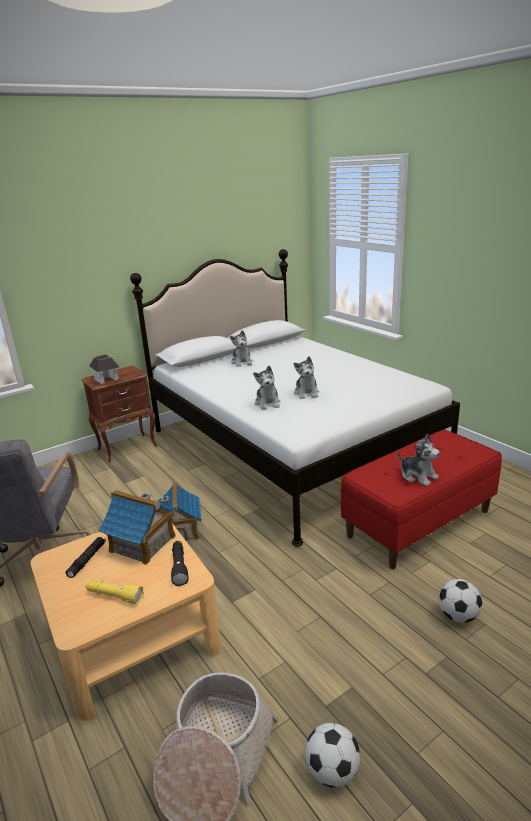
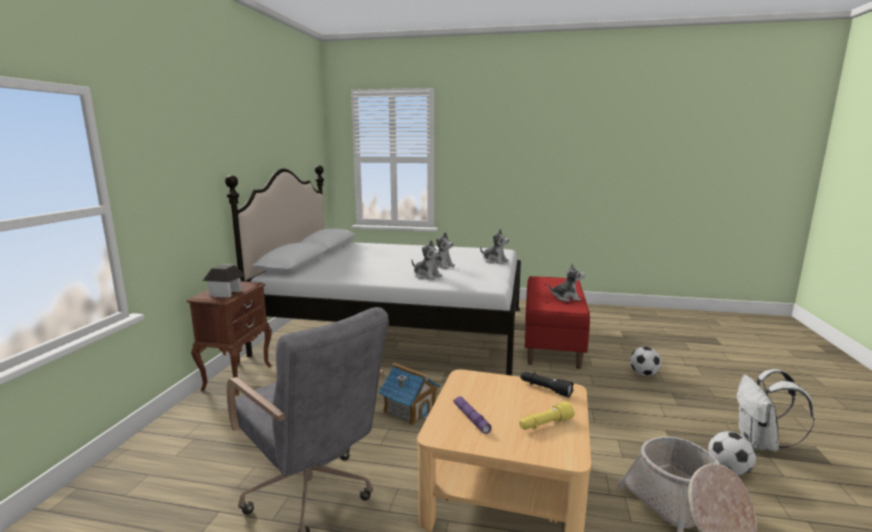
camera: 45 degrees left, 10 degrees down
(87, 560) = (471, 418): black flashlight -> purple flashlight
(143, 544) = (489, 390): toy house -> none
(242, 362) = (339, 261): plush toy -> plush toy (495, 261)
(433, 783) = (760, 444): none -> white backpack

